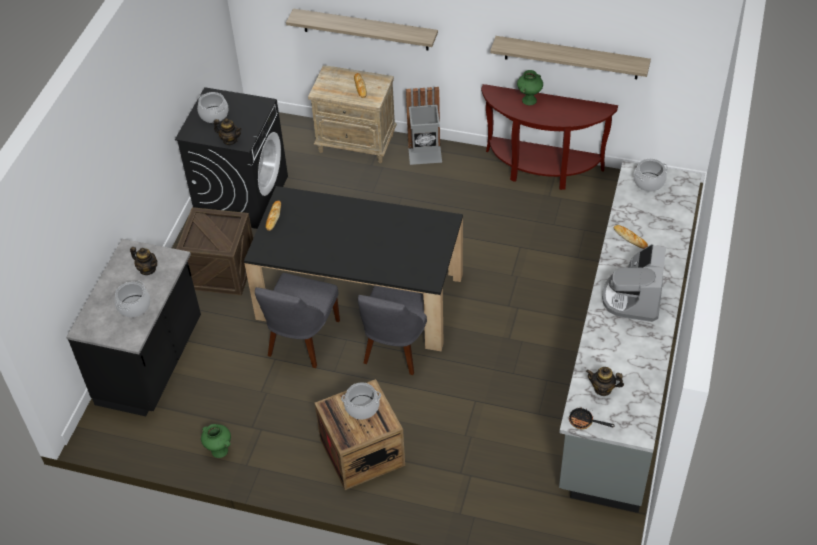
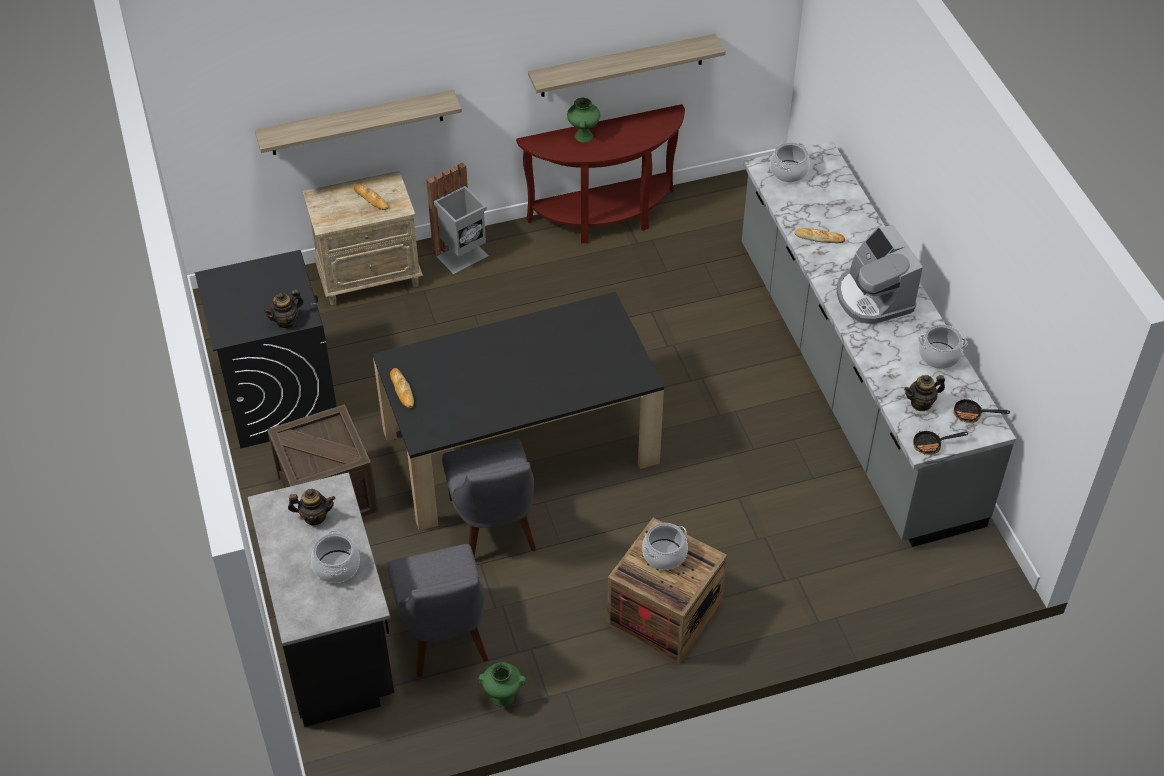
camera: 35 degrees left, 0 degrees up
(214, 114) = (238, 299): cooking pot -> cooking pot (939, 355)
(230, 140) = (286, 321): teapot -> teapot turned 150 degrees clockwise
(396, 347) = (607, 483): grey chair -> grey chair (444, 636)
(634, 415) = (972, 414): none -> frying pan

